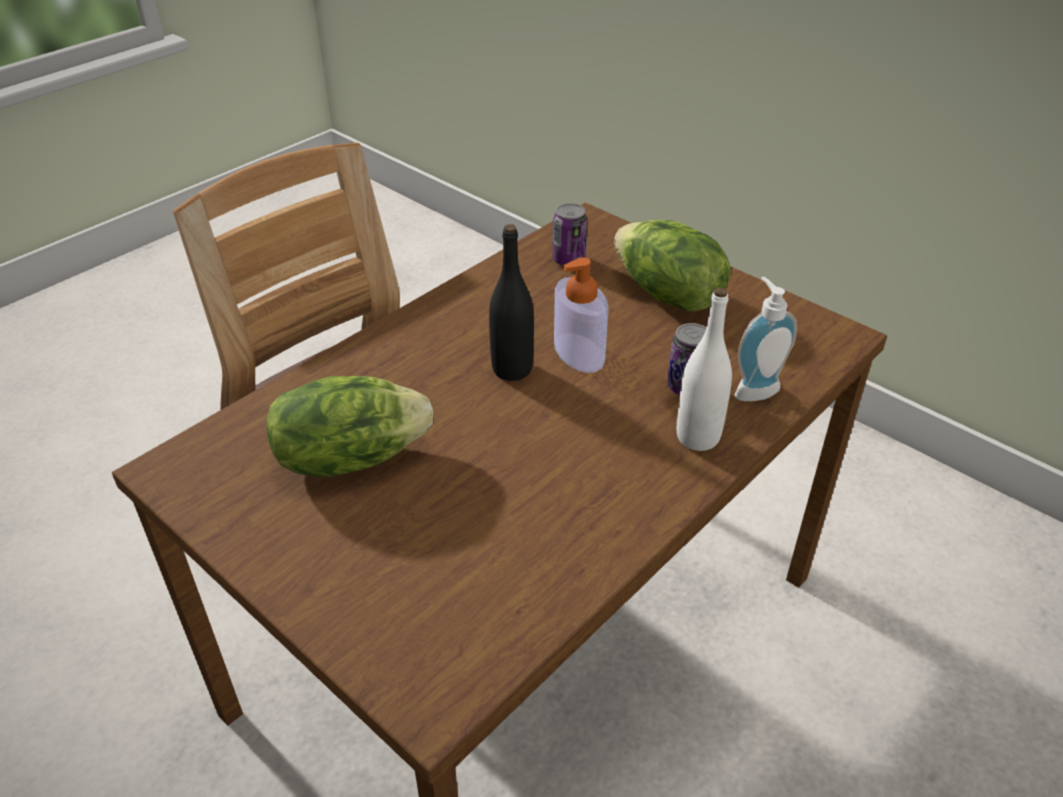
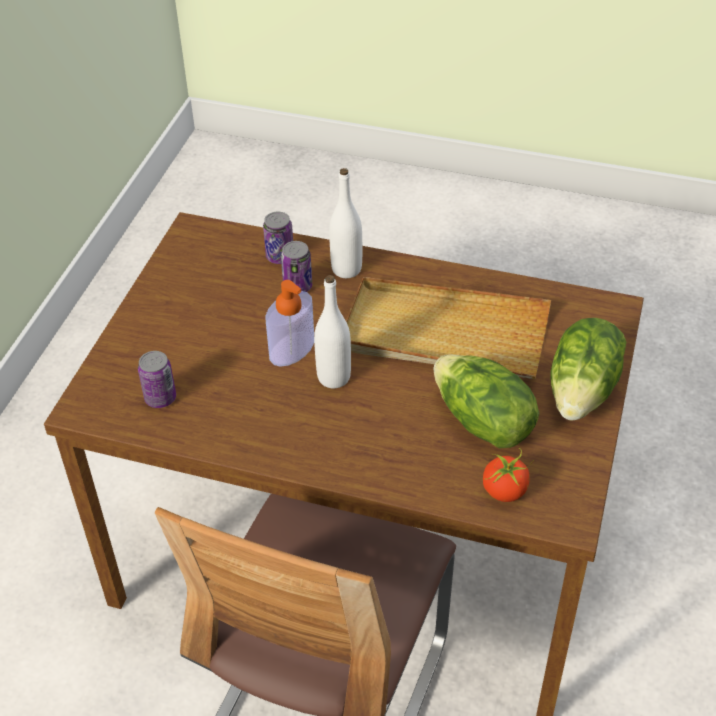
camera: 115 degrees left, 5 degrees up
(248, 435) = (504, 491): none -> tomato
(512, 369) = (334, 377): black bottle -> white bottle
(515, 482) = (444, 334): none -> beige tray
(667, 295) = (186, 324): lettuce -> lettuce (583, 391)
(754, 388) = (280, 256): soap dispenser -> can

